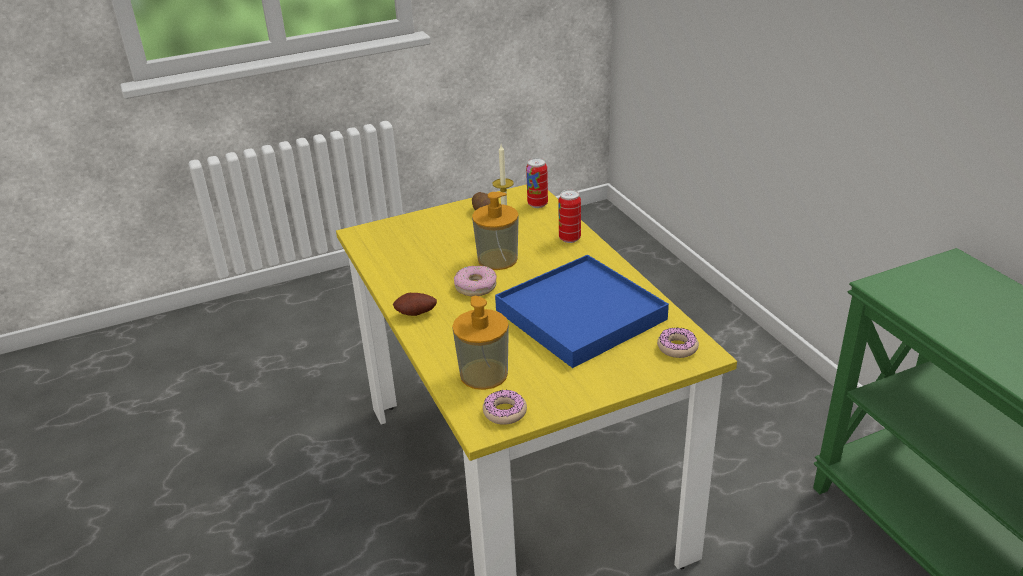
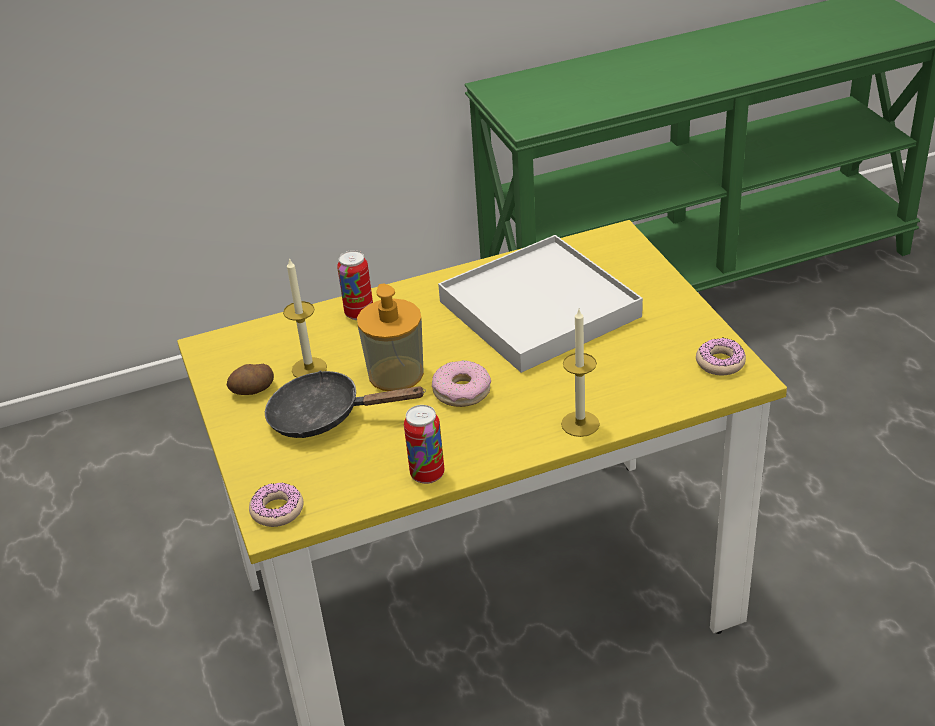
camera: 85 degrees left, 5 degrees up
(416, 314) = (521, 442): potato -> none
(432, 339) = (580, 424): none -> candle
(454, 238) = (325, 416): none -> black frying pan
(483, 374) = (652, 379): soap dispenser -> none
(537, 204) = (252, 339): can -> can (427, 474)
(580, 315) = (540, 309): blue tray -> white tray
(677, 347) = (607, 250): donut -> donut (277, 510)

